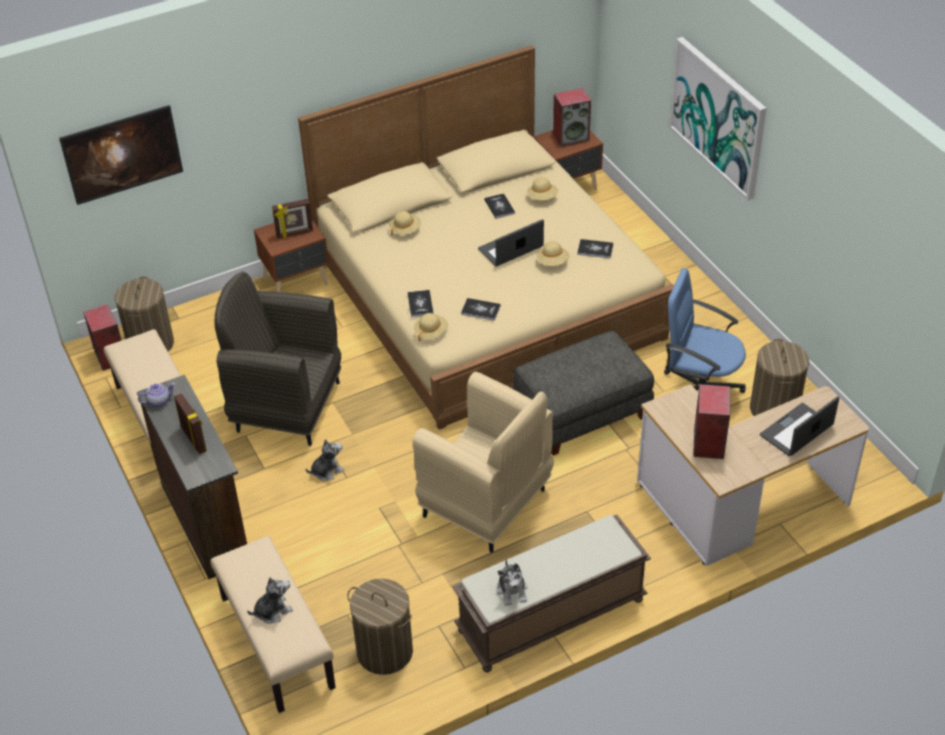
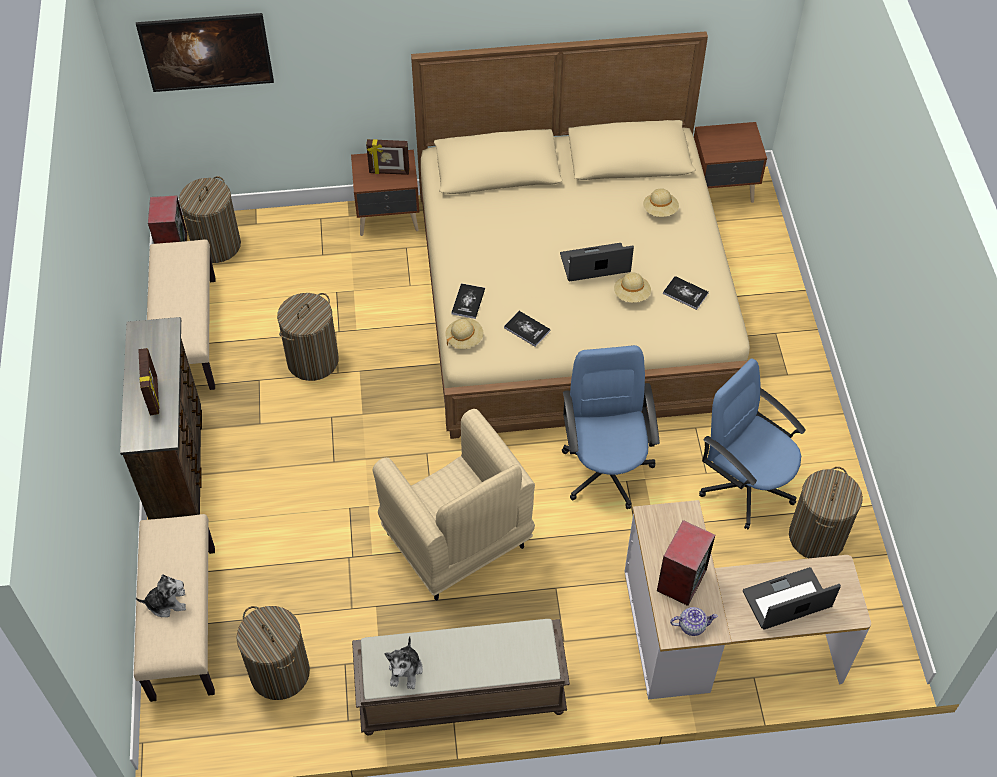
camera: 20 degrees right, 10 degrees up
(159, 401) = (142, 340): teapot -> teapot (692, 625)
(286, 407) = (313, 360): grey armchair -> laundry basket
(326, 471) = (318, 447): plush toy -> none
(405, 230) = (496, 206): beige hat -> none
(499, 206) = (608, 208): book -> none
(571, 137) = (736, 139): speaker -> none
(582, 413) = (606, 469): grey ottoman -> blue office chair
(718, 117) = (864, 190): picture -> none

